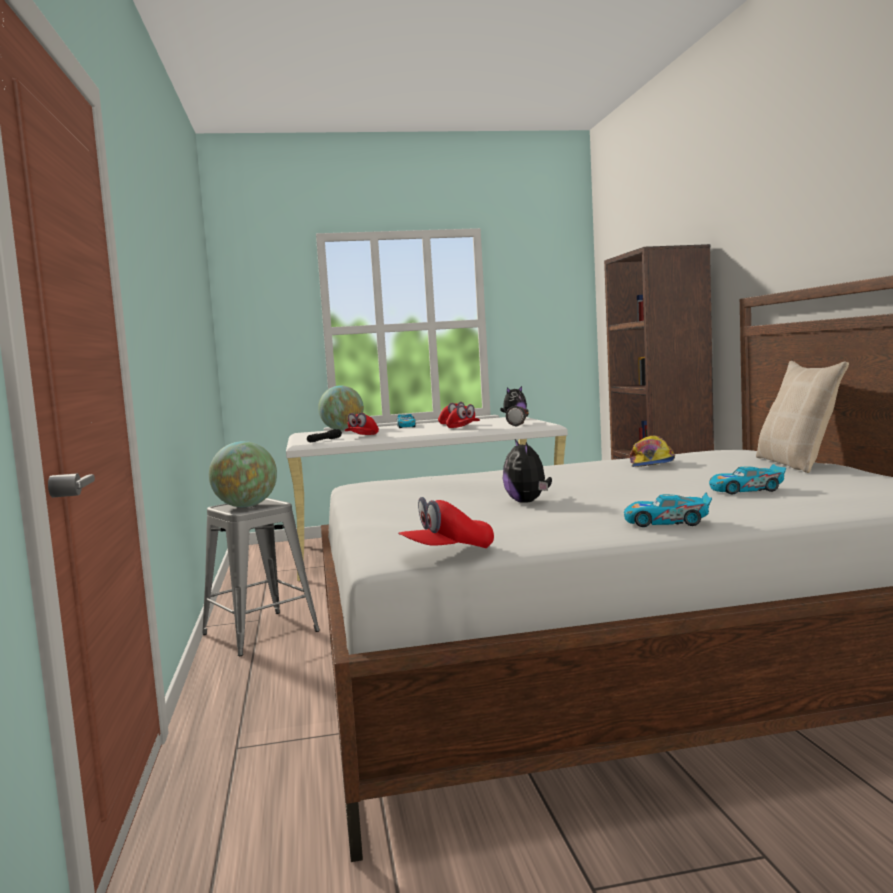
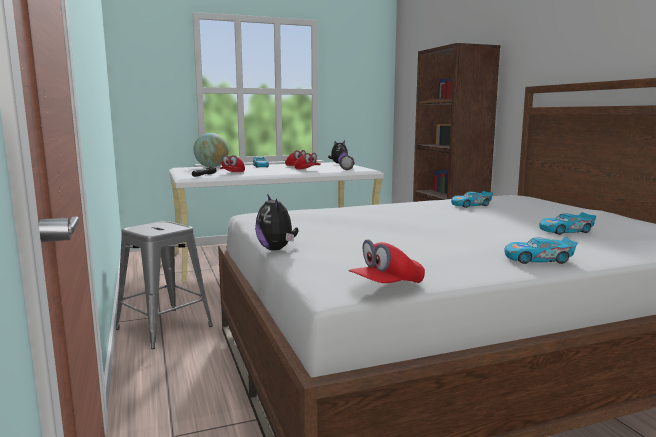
camera: 10 degrees left, 5 degrees up
(246, 506) = (155, 229): globe -> none
(528, 502) = (407, 236): plush toy -> plush toy (277, 249)
(652, 463) = (470, 205): cap -> toy car
(798, 464) = (576, 209): beige pillow -> none

